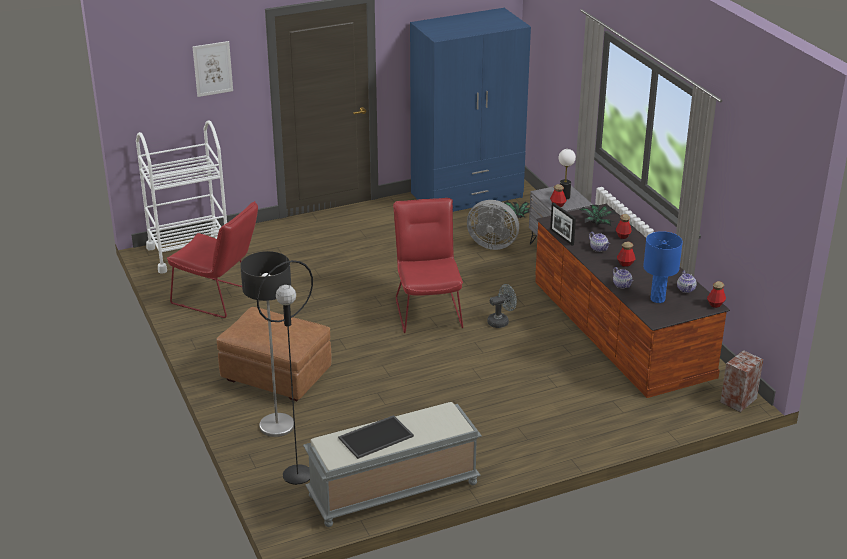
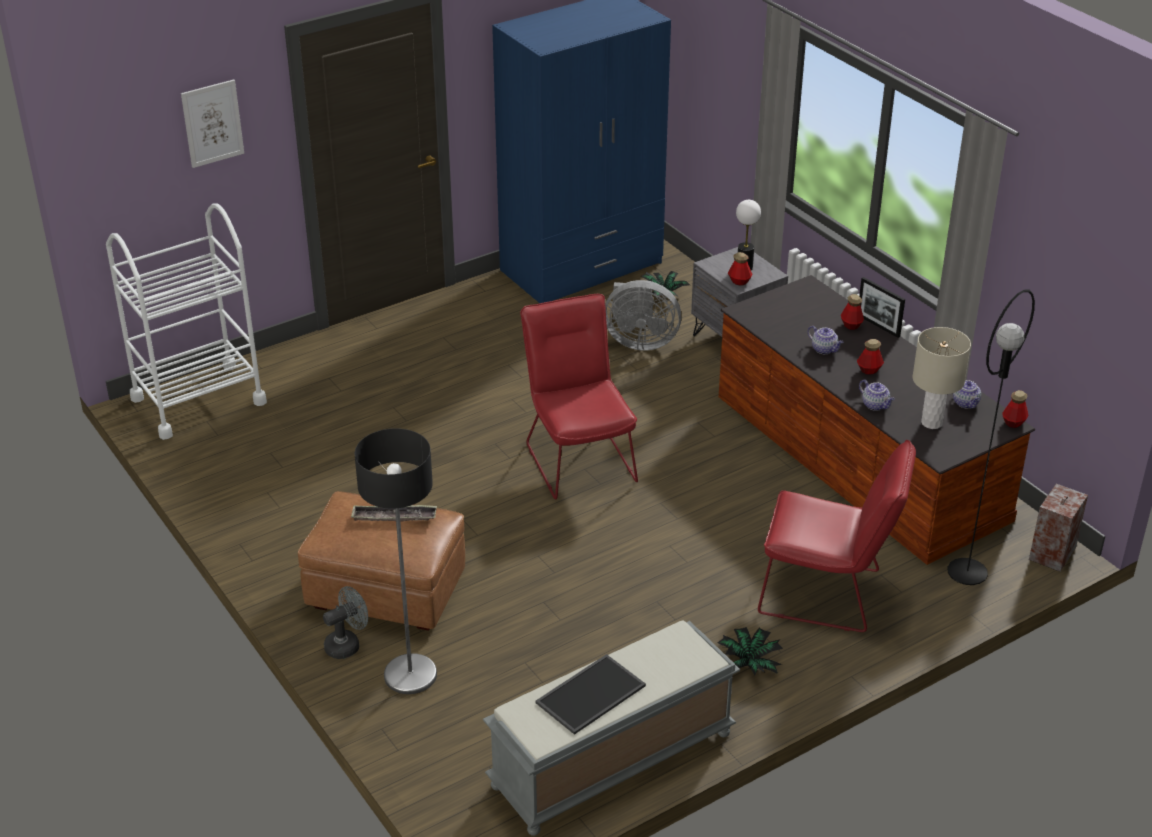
camera: 10 degrees left, 5 degrees up
(219, 298) = (264, 472): red chair -> red chair (829, 594)
(283, 323) = (394, 517): none -> tray
(297, 475) = (464, 754): black floor lamp -> black floor lamp (967, 572)
(501, 321) = (688, 465): grey fan -> grey fan (347, 644)
(561, 237) = (766, 335): picture frame -> picture frame (878, 325)
(596, 223) = (808, 308): potted plant -> potted plant (749, 663)
(658, 299) = (932, 423): blue table lamp -> beige table lamp

